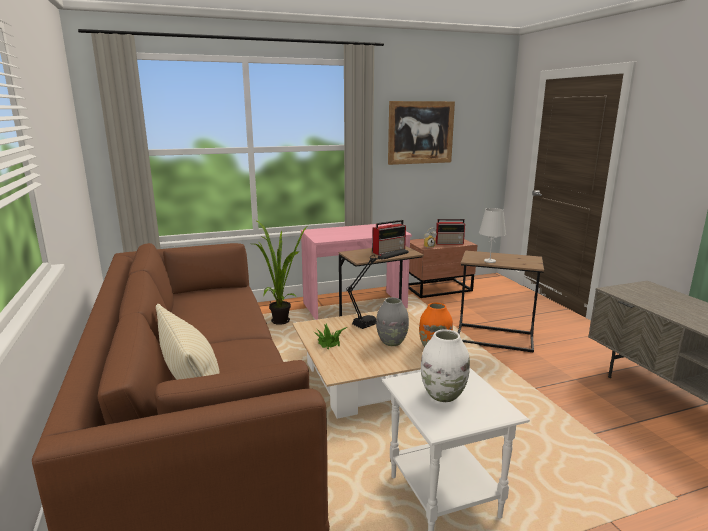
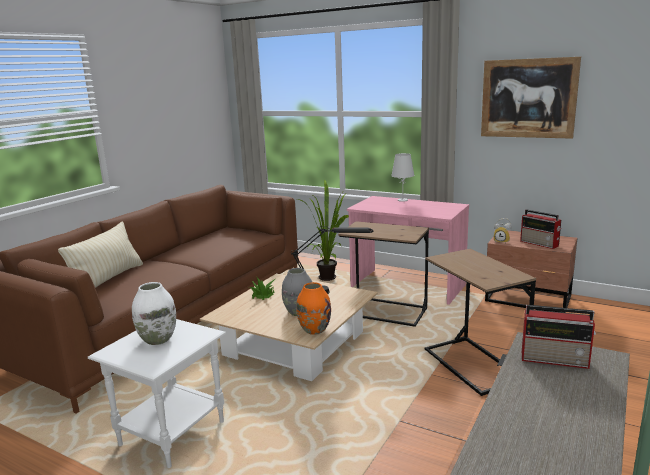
camera: 50 degrees right, 0 degrees up
(389, 251) = (395, 230): radio -> radio (556, 359)
(490, 261) = (456, 264): white table lamp -> white table lamp (402, 200)

